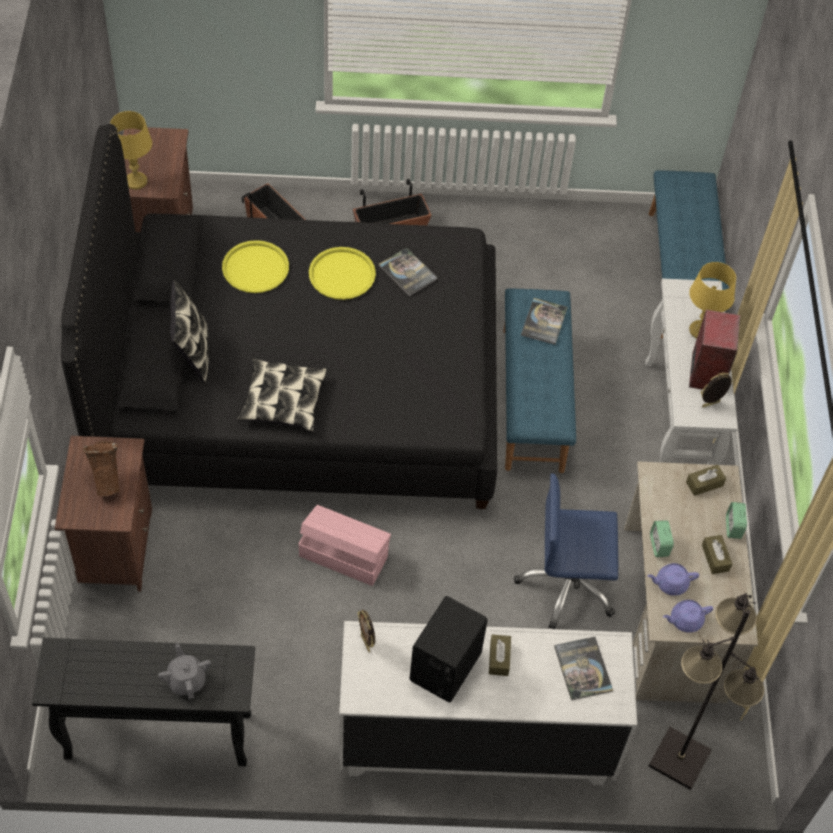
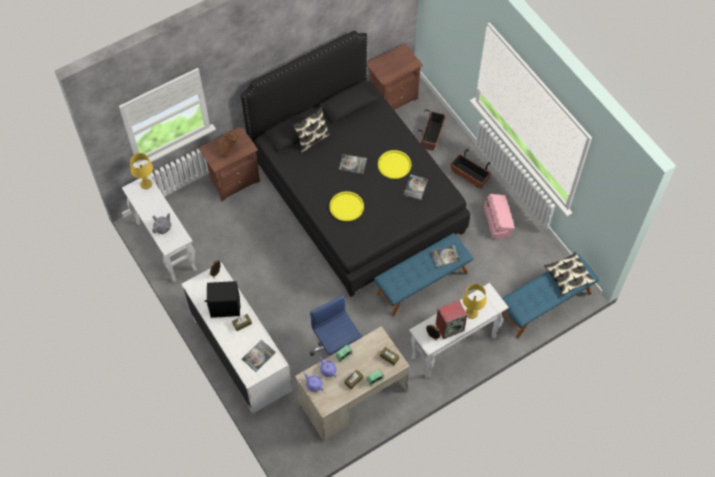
camera: 60 degrees right, 5 degrees up
(136, 181) = (379, 66): yellow table lamp -> yellow table lamp (146, 184)
(157, 736) = (165, 246): black console table -> white console table
(255, 268) = (372, 133): yellow tray -> yellow tray (346, 207)
(282, 401) = (313, 183): pillow -> pillow (568, 276)
(292, 326) = (352, 164): none -> book
(343, 555) = (289, 259): pink storage box -> pink storage box (497, 221)
(680, 758) = (284, 436): black floor lamp -> none

